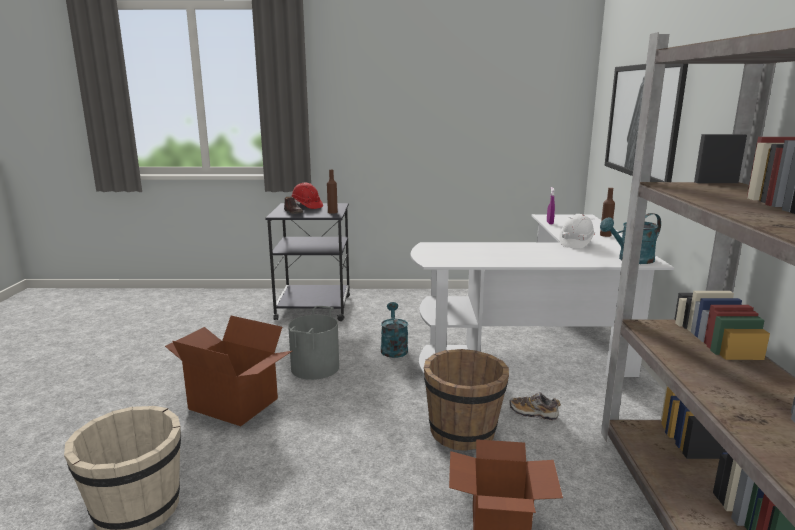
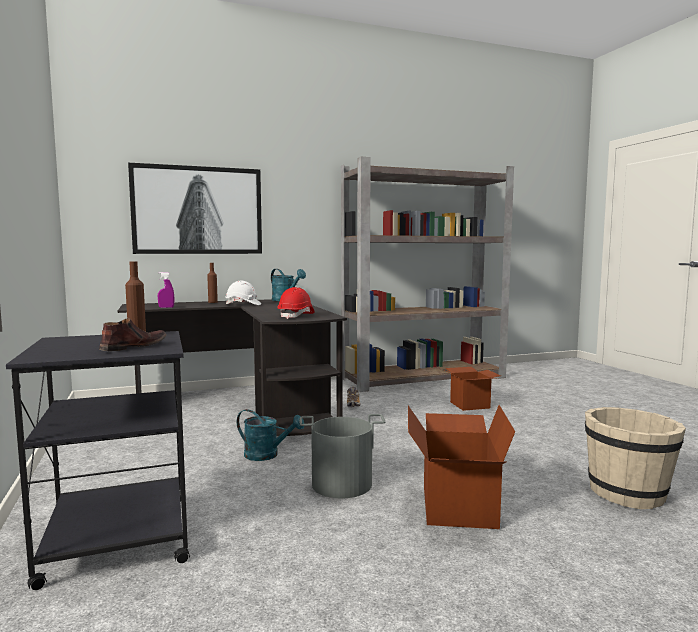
camera: 110 degrees left, 10 degrees down
(306, 206) = (68, 348): red hard hat -> red hard hat (296, 316)
(393, 348) = (267, 455): turquoise watering can -> turquoise watering can turned 135 degrees counterclockwise
(463, 432) = (395, 417): brown bucket -> none
(543, 351) = (248, 405): white desk -> black desk

